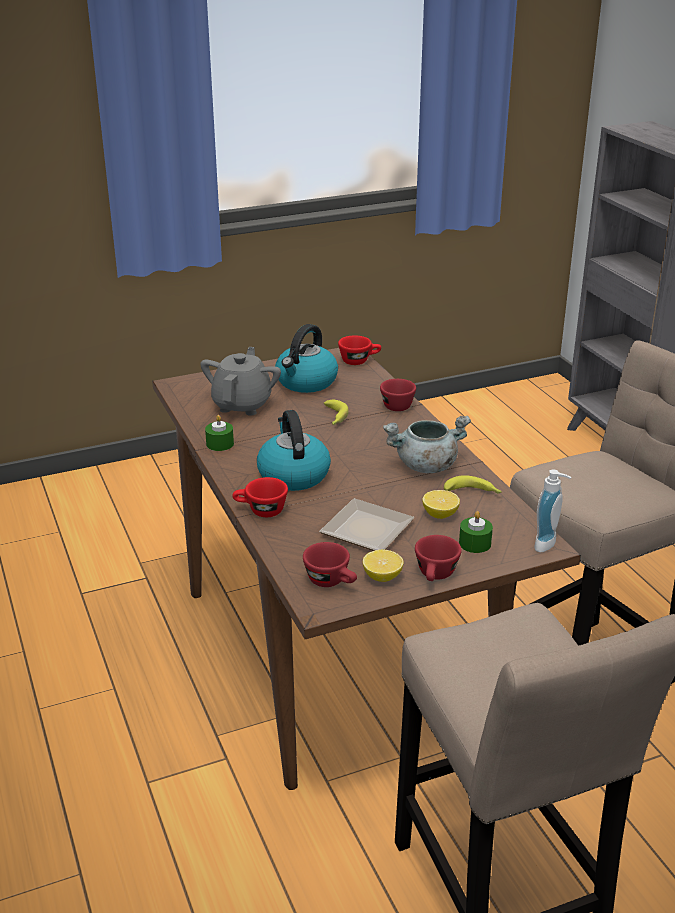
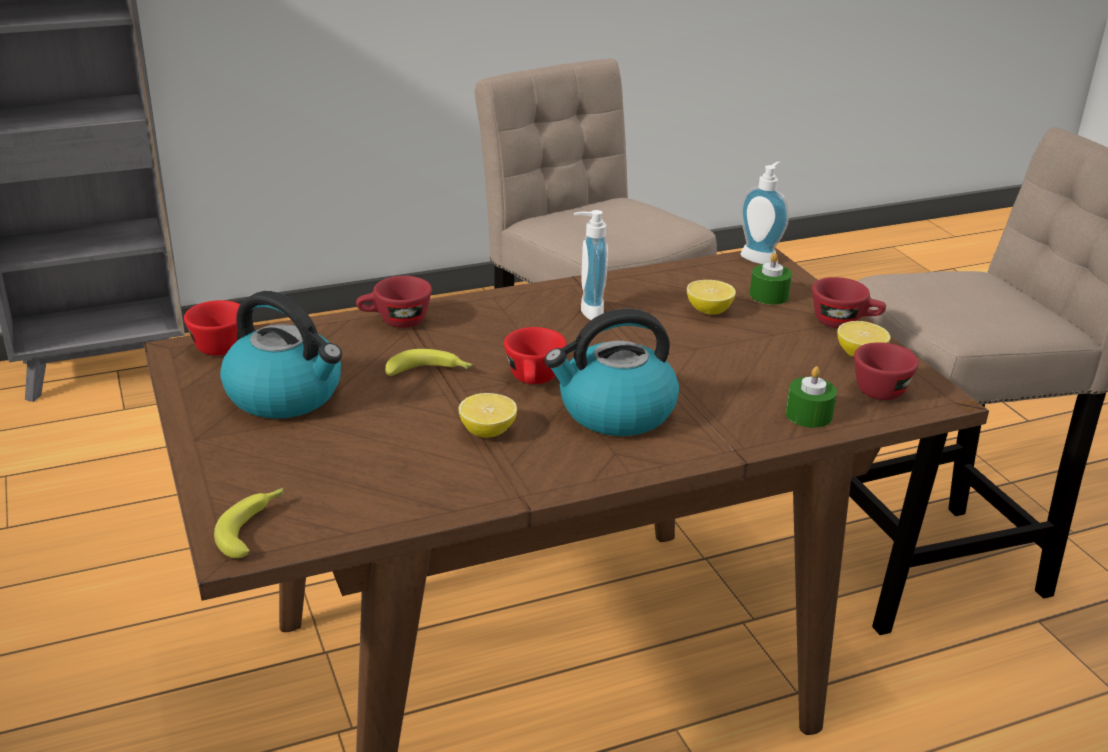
camera: 90 degrees left, 0 degrees up
(220, 444) = (509, 483): green candle -> green candle (809, 415)
(242, 404) = (358, 461): grey teapot -> none
(260, 511) = (725, 440): red cup -> red cup (534, 380)
(270, 436) = (487, 431): none -> lemon
(363, 530) = (758, 362): plate -> none
(426, 466) = (586, 311): grey cooking pot -> soap dispenser
(473, 492) = (652, 287): banana -> banana (254, 527)

